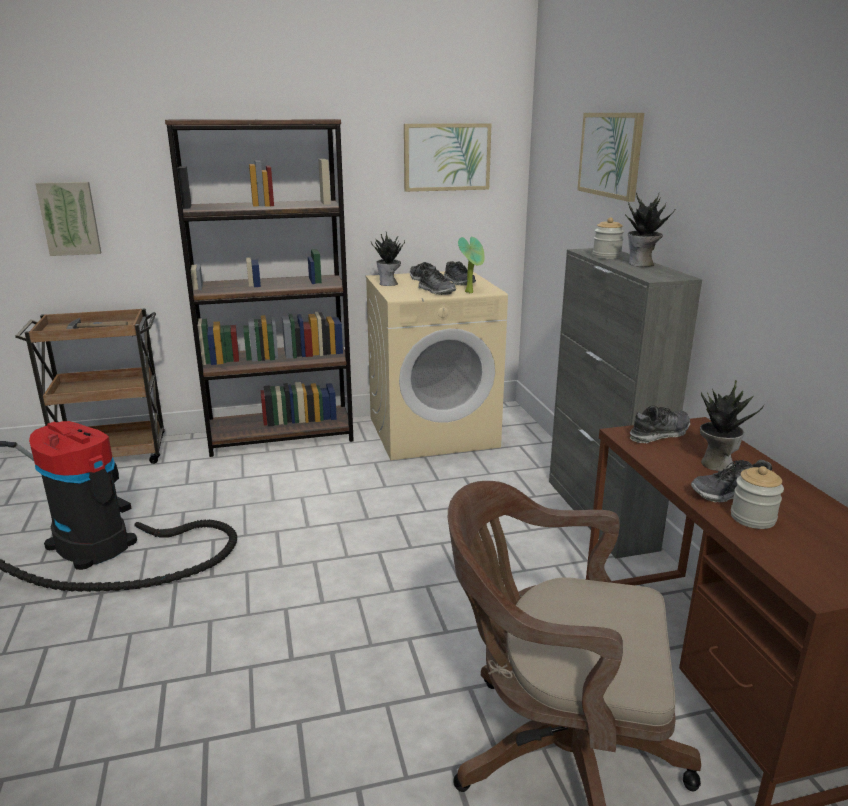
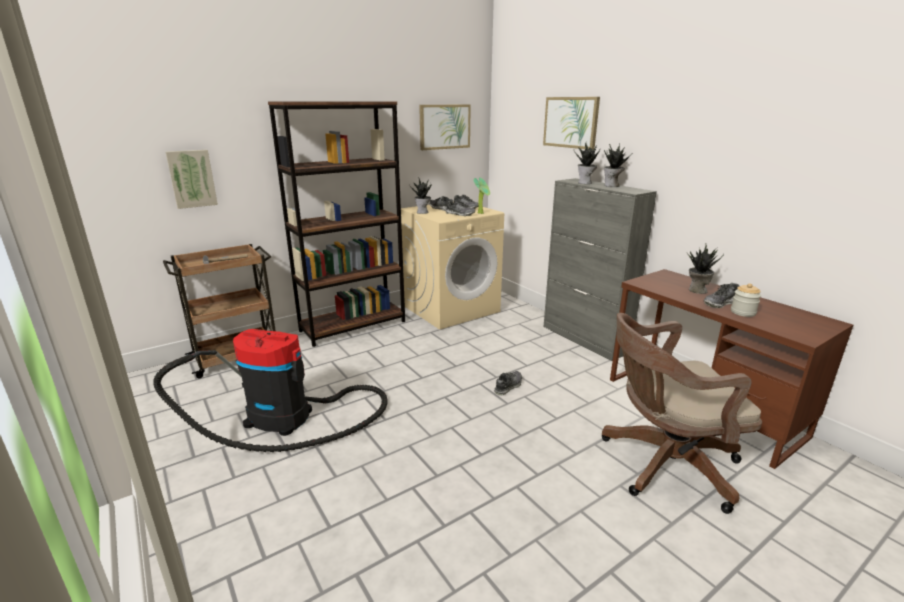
camera: 20 degrees left, 0 degrees up
(606, 256) = (585, 183): jar -> potted plant
(659, 434) = (654, 280): shoe -> shoe (508, 386)

